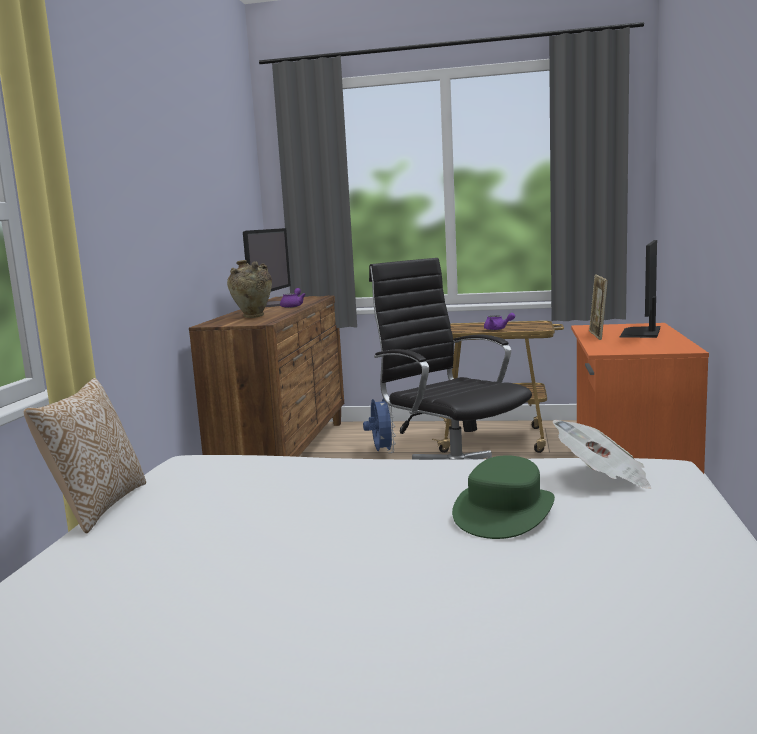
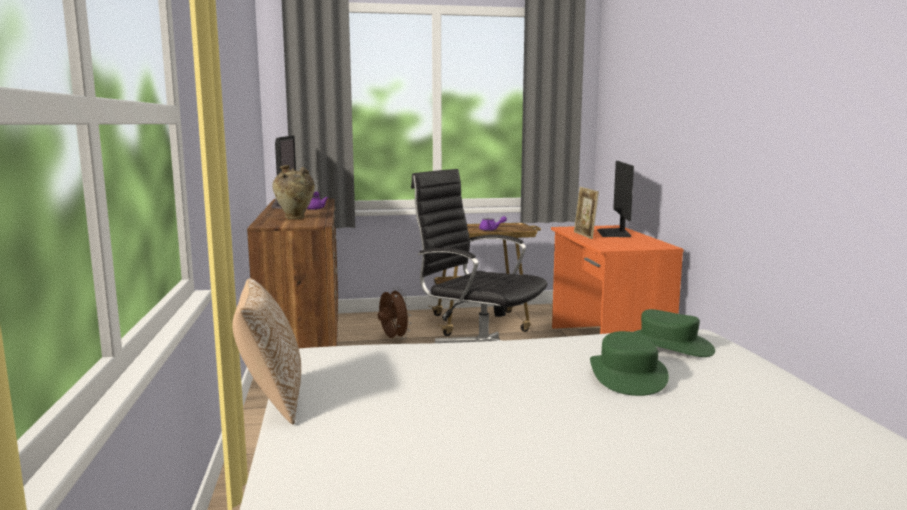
camera: 20 degrees left, 0 degrees up
(382, 452) = (393, 339): blue fan -> brown fan
(603, 478) = (667, 345): newspaper -> green hat

